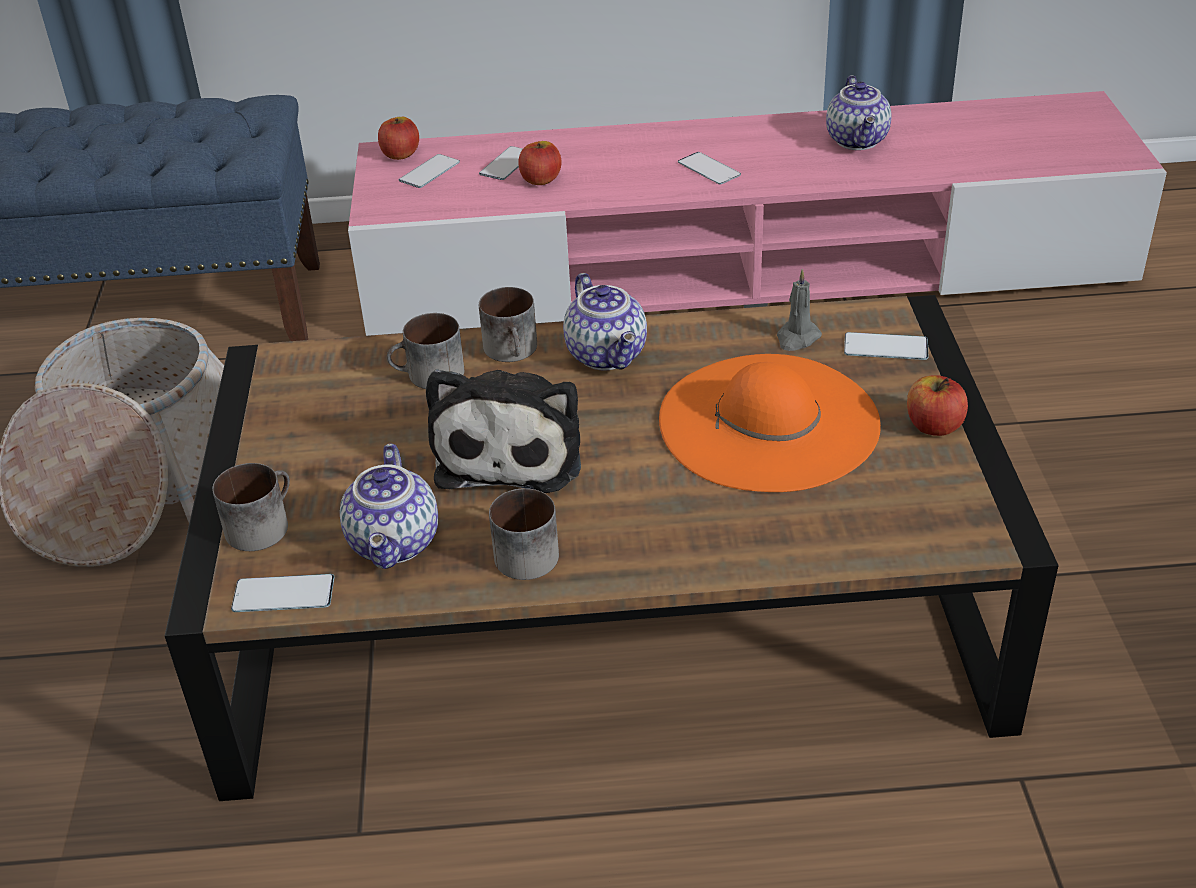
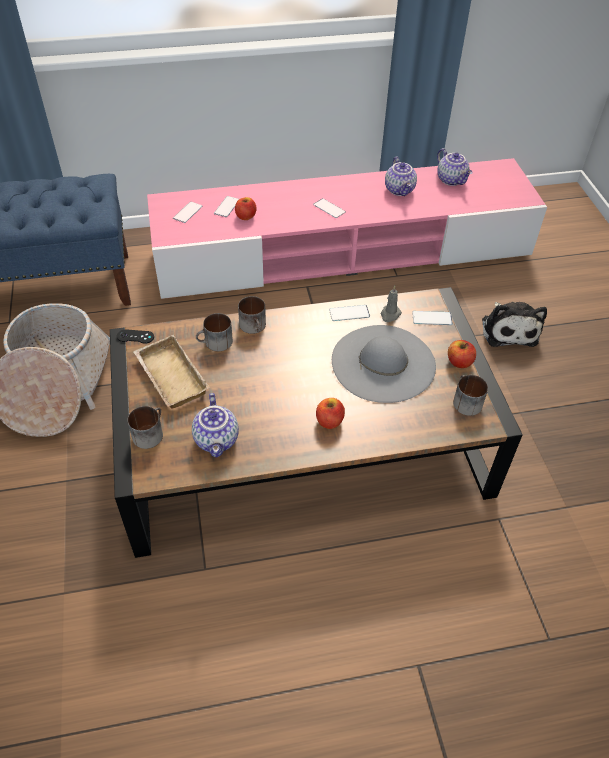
camera: 10 degrees left, 10 degrees up
(274, 360) = (135, 336): none -> black game controller
(283, 594) = (168, 471): phone -> phone (349, 313)
(324, 429) = (169, 377): none -> beige tray
(400, 154) = (170, 201): apple -> apple (329, 421)
(511, 450) = (263, 384): plush toy -> plush toy (509, 329)
(523, 551) = (279, 441): mug -> mug (464, 401)
(608, 355) = (301, 327): teapot -> teapot (452, 180)
(768, 421) = (383, 363): orange hat -> grey hat

